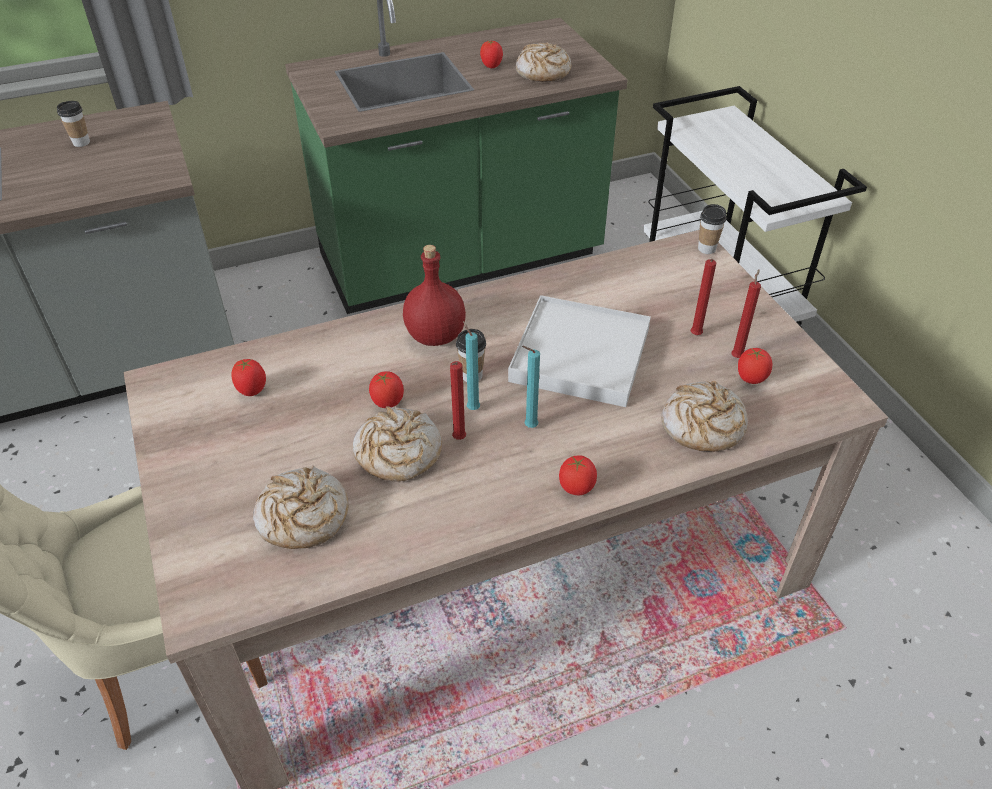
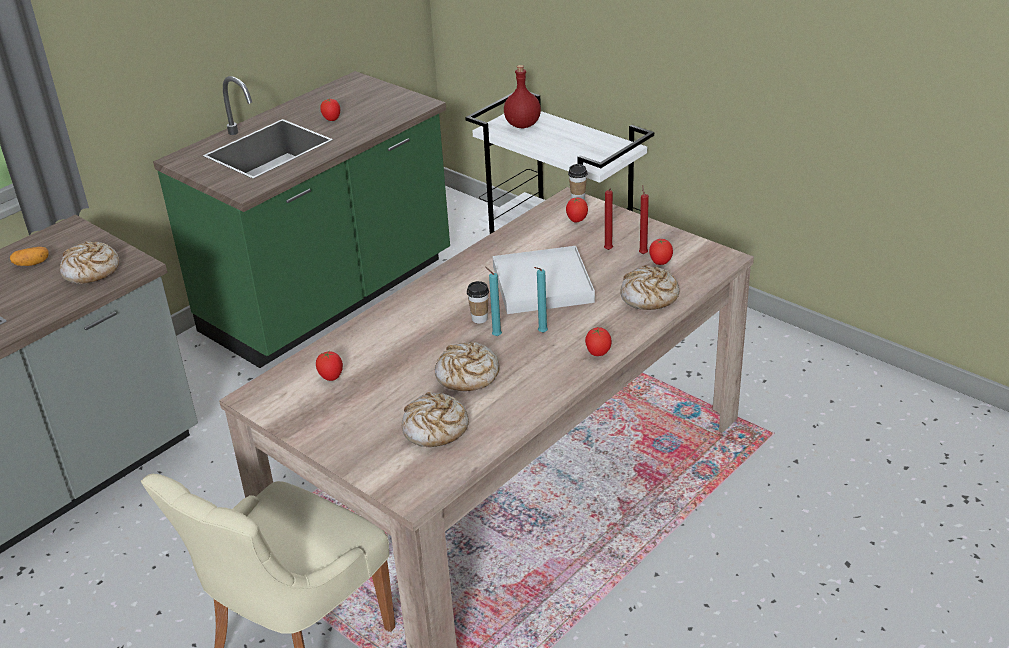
camera: 25 degrees left, 10 degrees down
(81, 142) = (32, 263): cup -> potato
(387, 403) = (435, 352): tomato -> tomato (576, 220)
(434, 335) = (433, 305): red bottle -> red bottle (522, 125)
(458, 440) = (501, 355): red candle -> none
(543, 72) = (376, 113): bread -> bread (91, 271)

